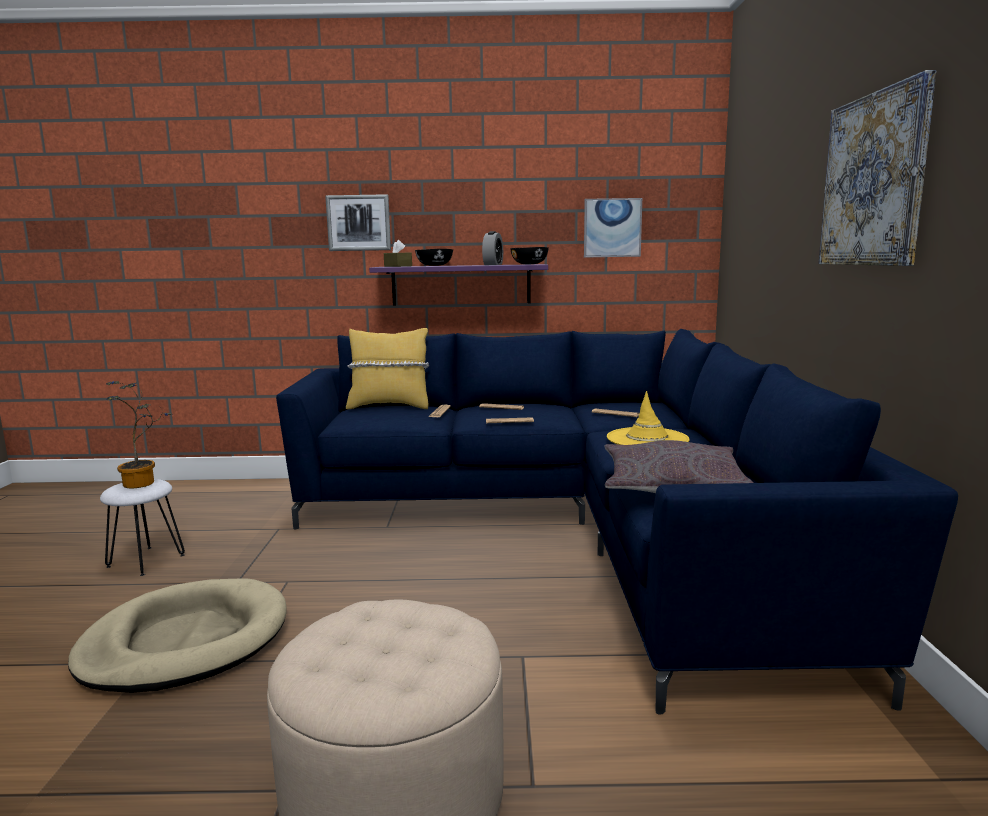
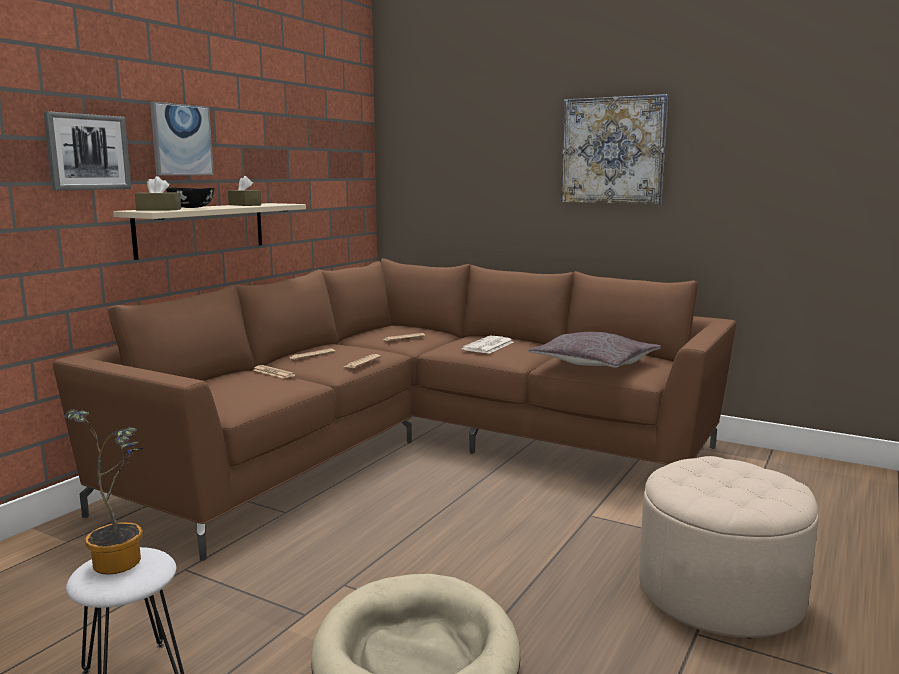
camera: 60 degrees left, 0 degrees up
(389, 406) = (206, 382): yellow pillow -> none
(461, 285) = (201, 229): purple shelf -> beige shelf
(493, 264) = (244, 205): alarm clock -> brown tissue box
(530, 264) = (278, 203): black bowl -> none
(574, 529) = (416, 447): blue sofa -> brown sofa
(612, 228) = (314, 166): picture -> picture (181, 140)
(647, 439) = (488, 346): yellow hat -> newspaper

